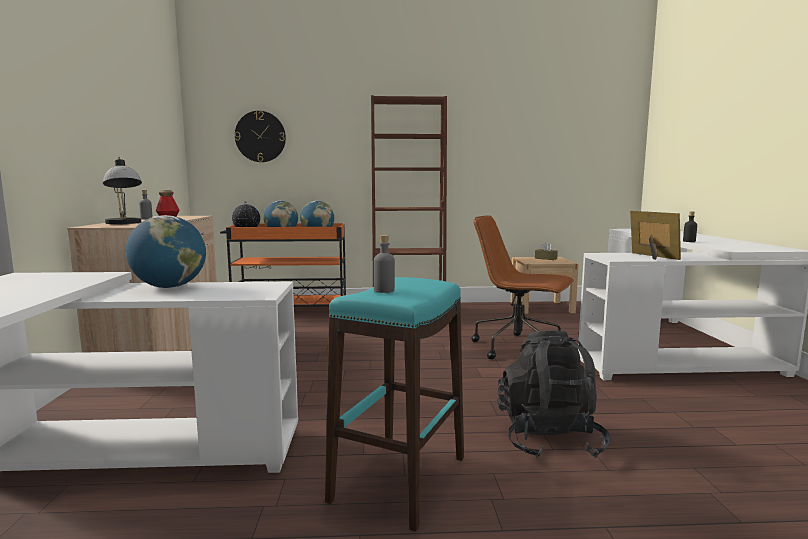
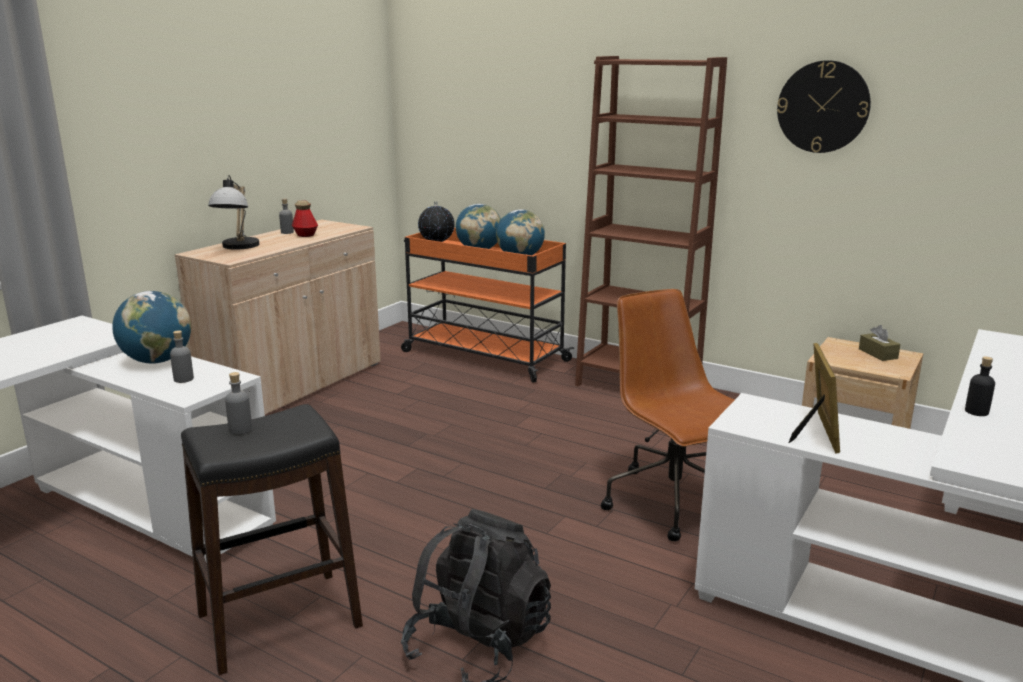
camera: 35 degrees right, 10 degrees up
(228, 290) = (183, 379): none -> grey bottle
(260, 136) = (472, 107): wall clock -> wall clock (823, 107)
(399, 479) = (279, 621): turquoise stool -> black stool

